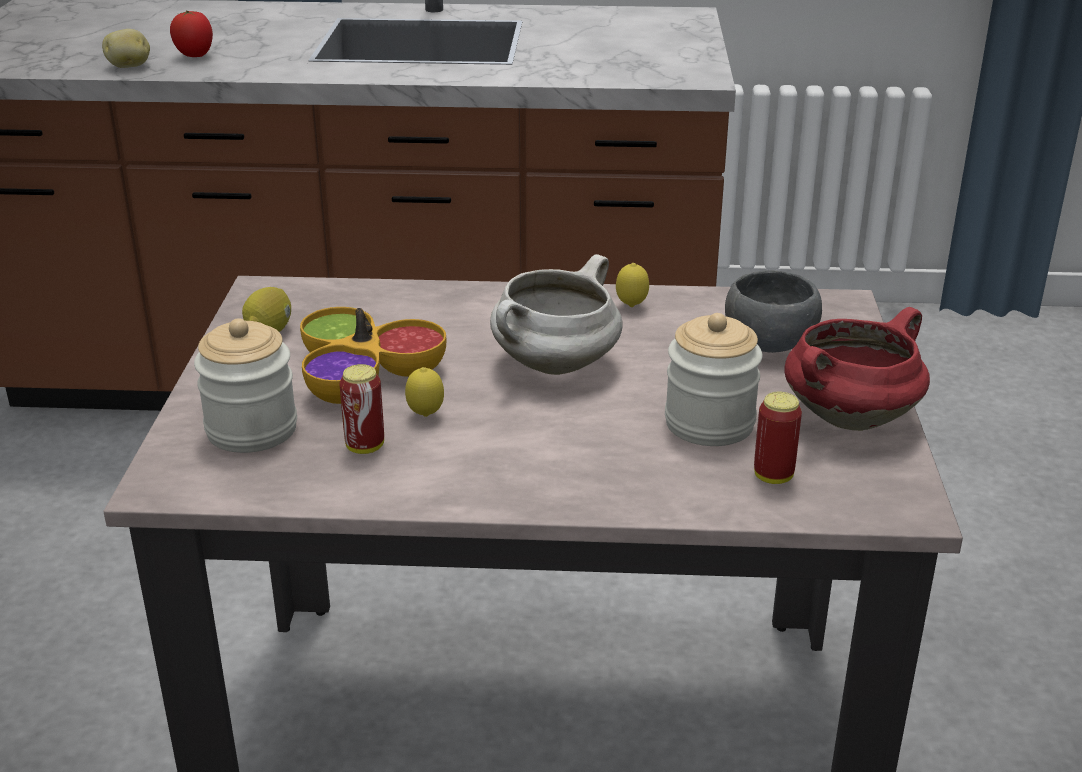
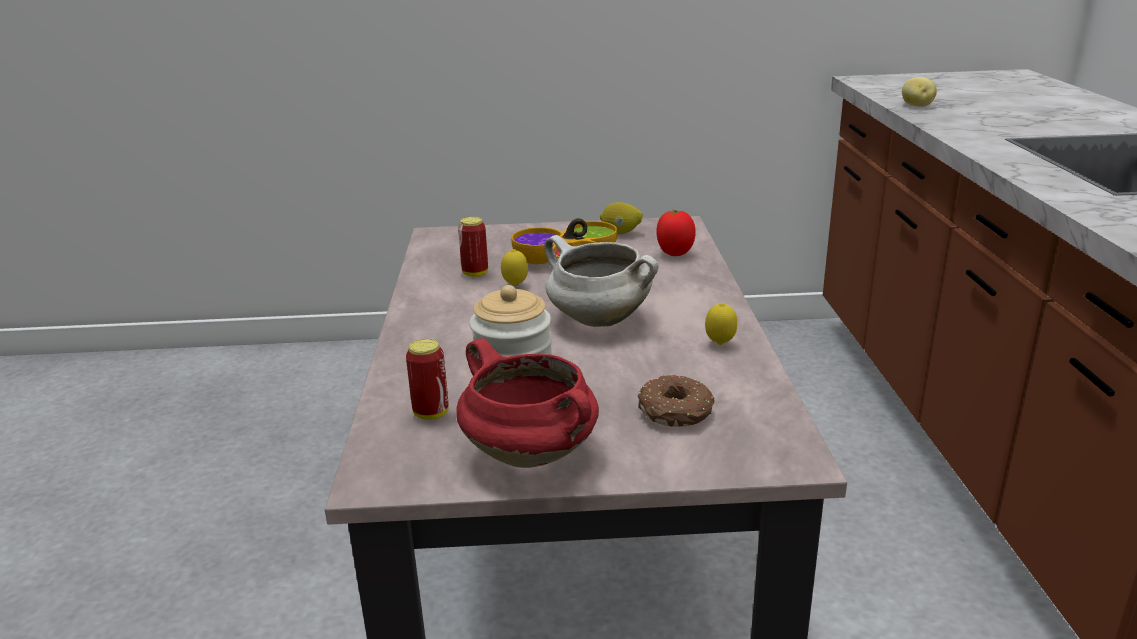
camera: 85 degrees right, 5 degrees down
(195, 56) = (964, 114): tomato -> tomato (675, 254)
(252, 429) = (494, 245): jar -> none
(770, 342) = (675, 413): grey bowl -> donut

